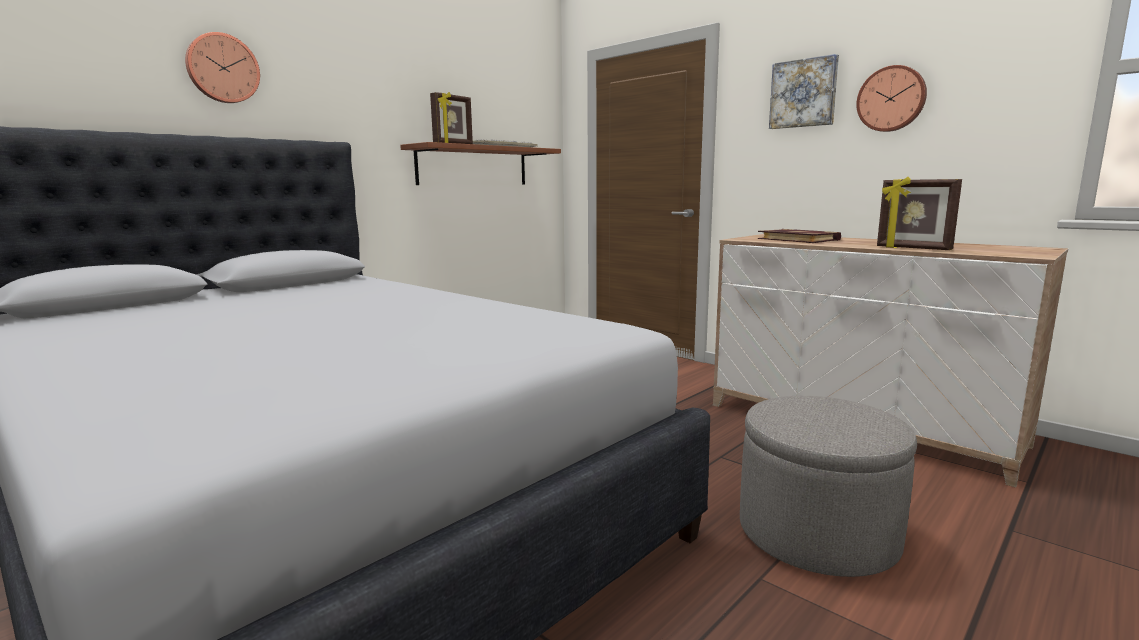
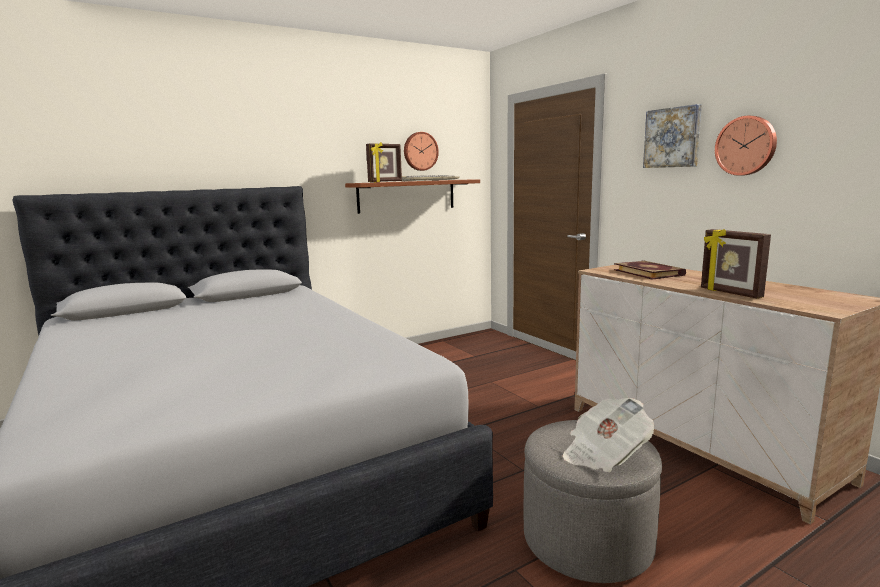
camera: 15 degrees right, 0 degrees up
(222, 68) = (212, 140): wall clock -> wall clock (420, 151)
(851, 424) = (604, 454): none -> newspaper

